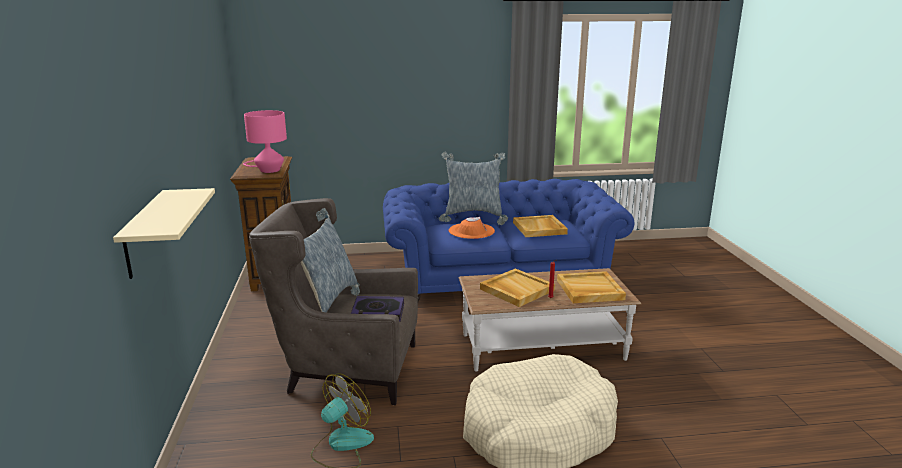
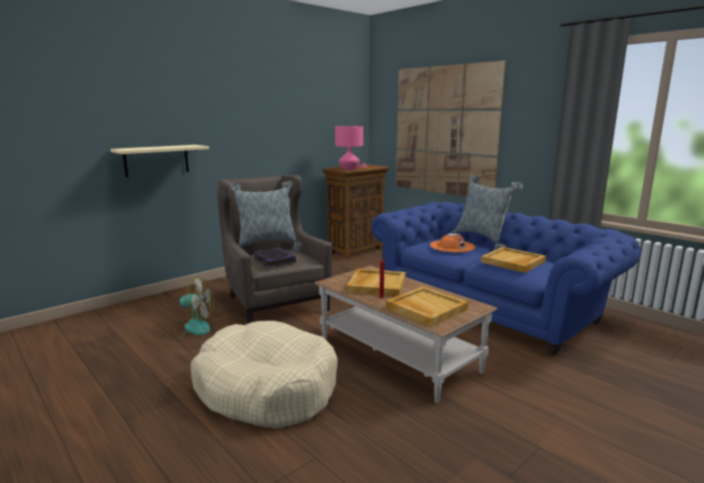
camera: 55 degrees right, 5 degrees down
(368, 104) = (444, 131): none -> picture

